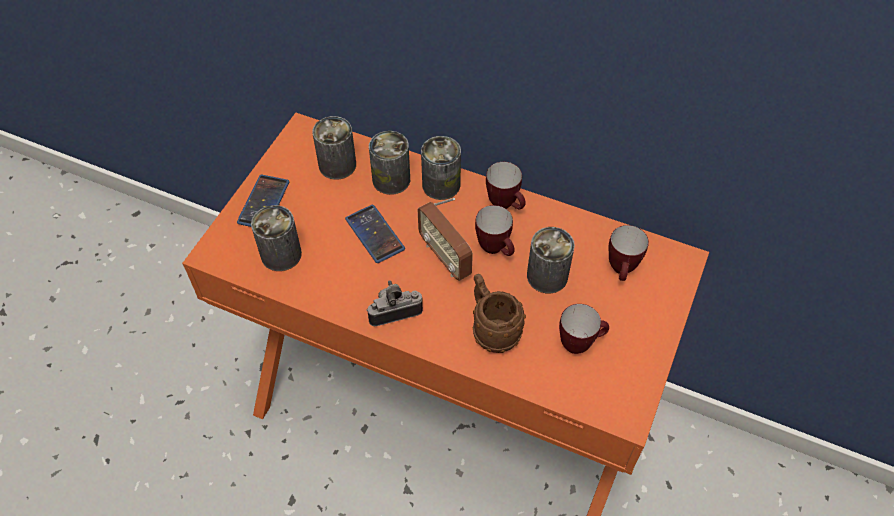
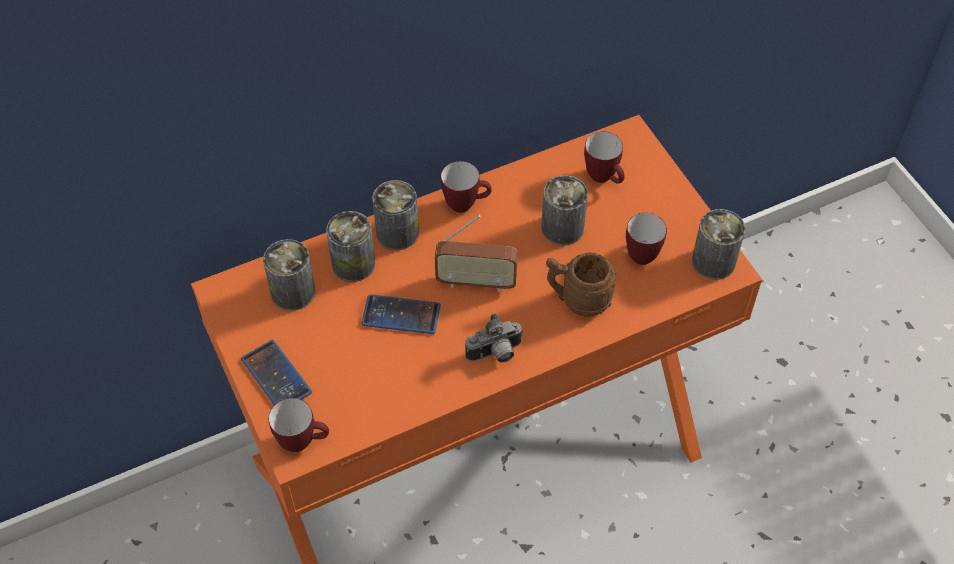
camera: 50 degrees left, 0 degrees up
(281, 254) = (351, 399): can -> can (713, 262)
(394, 311) = (495, 354): camera -> camera turned 135 degrees counterclockwise
(496, 250) = (503, 242): mug -> mug (303, 442)

